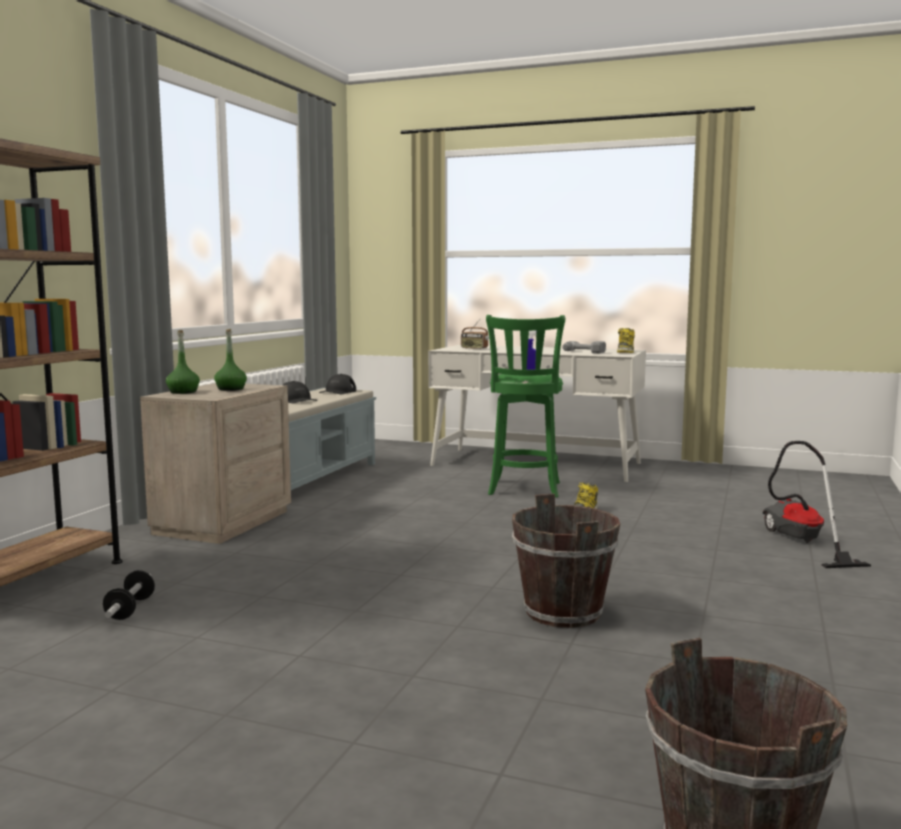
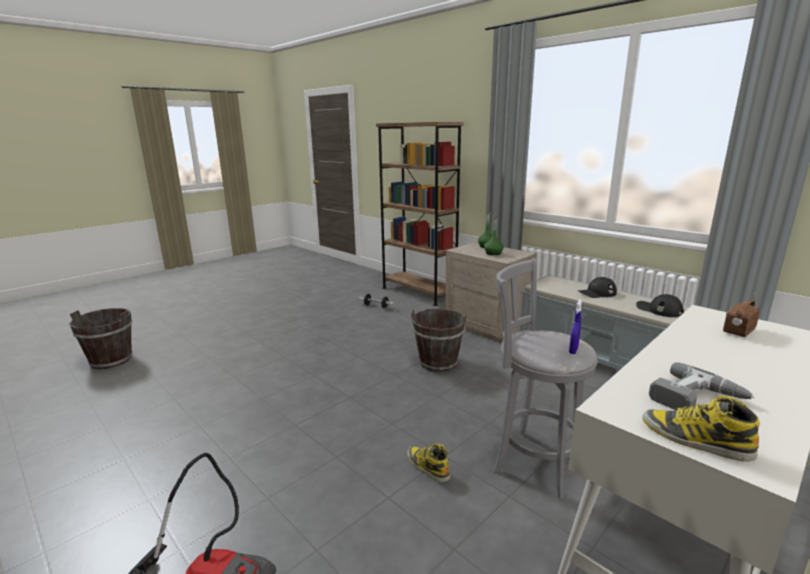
camera: 115 degrees right, 10 degrees up
(524, 489) = (533, 459): green stool -> grey stool
(563, 613) = (261, 384): brown bucket -> brown bucket (438, 362)

